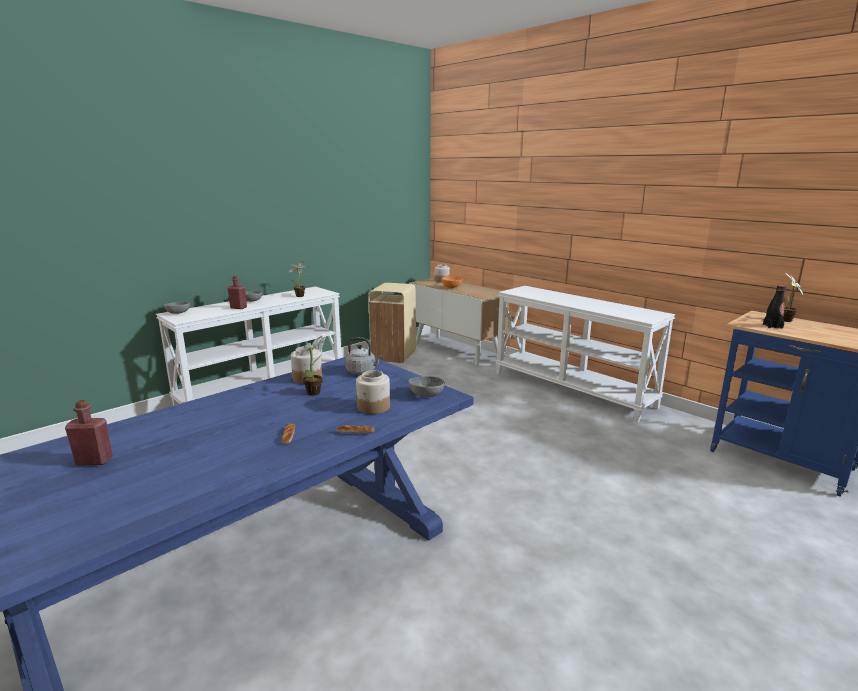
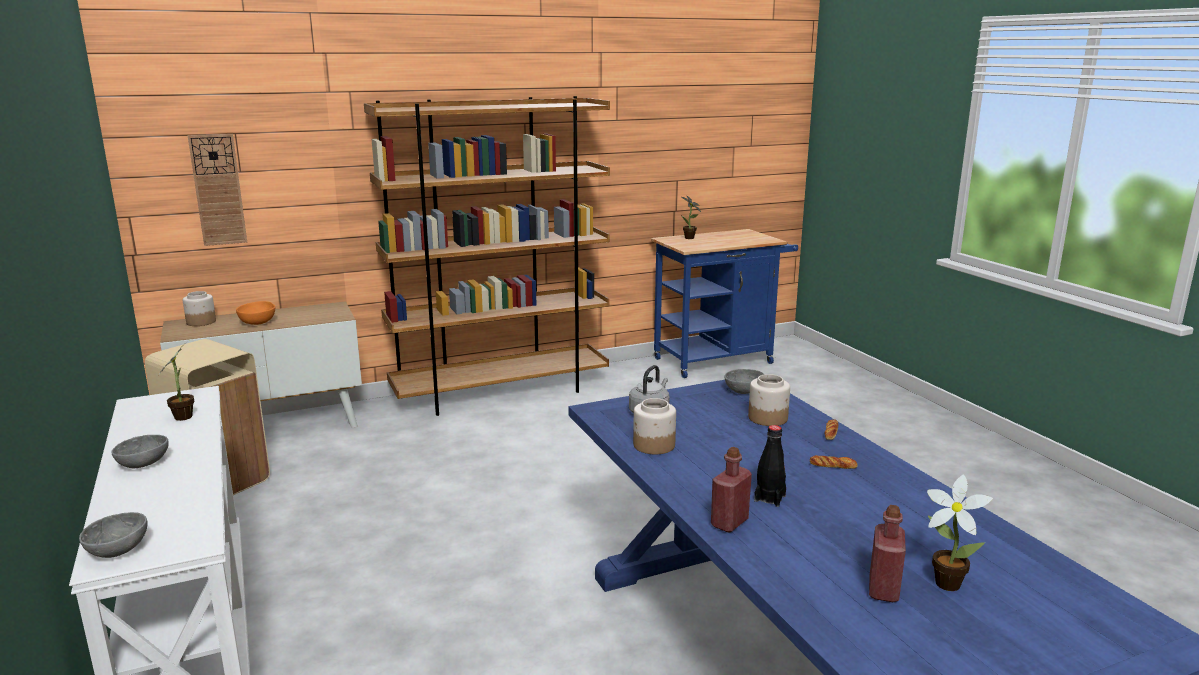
camera: 70 degrees left, 0 degrees up
(238, 307) = (185, 478): red bottle -> red bottle (729, 523)
(315, 392) = (706, 443): potted plant -> potted plant (944, 581)
(465, 211) = (218, 190): none -> wall clock
(572, 389) = (501, 392): white console table -> brown bookcase
(772, 326) = (702, 244): black bottle -> black bottle (769, 498)

